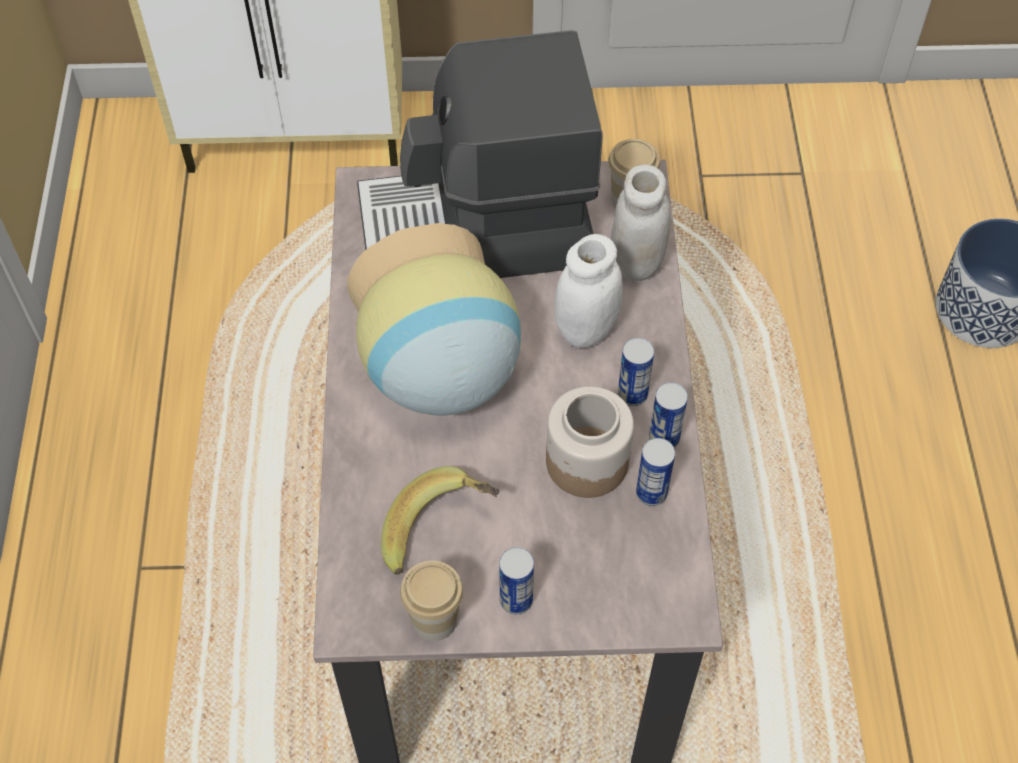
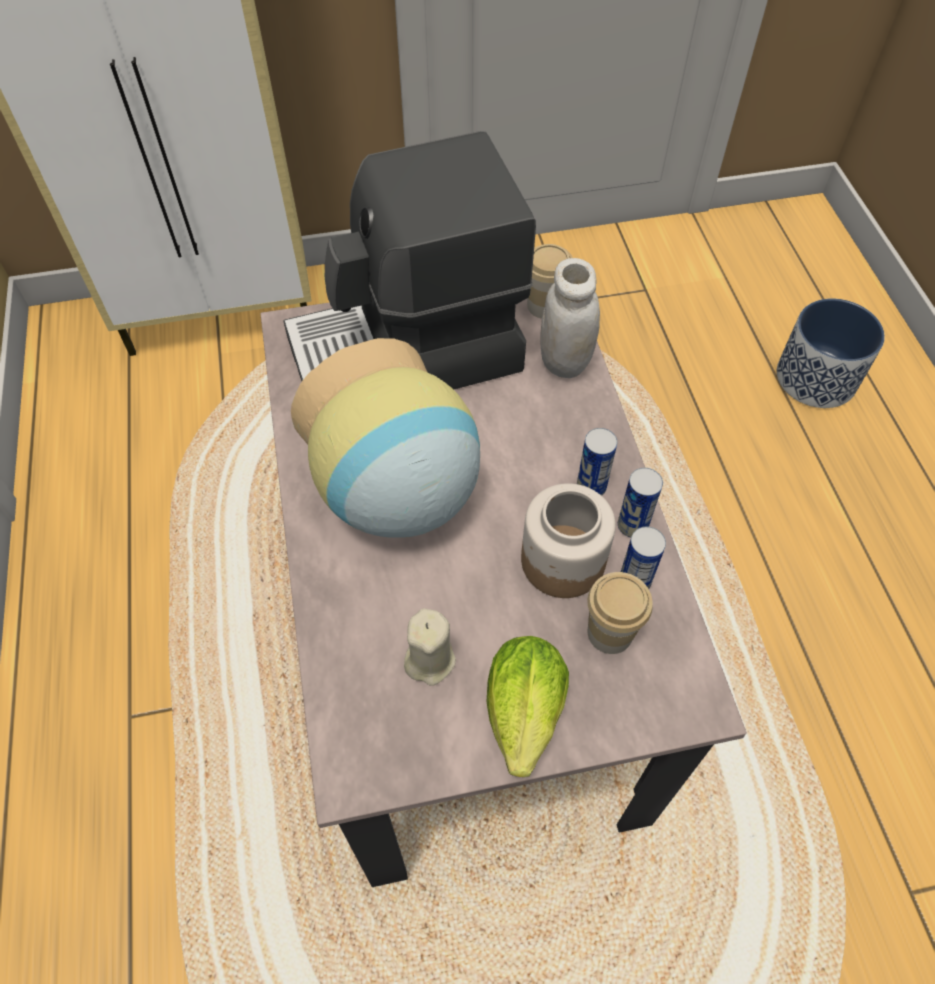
camera: 10 degrees left, 0 degrees up
(434, 619) = (442, 757): cup -> cup (610, 632)
(440, 533) = (430, 659): banana -> beige candle
(516, 600) = (523, 720): can -> lettuce
(586, 330) = (532, 431): white jar -> none

